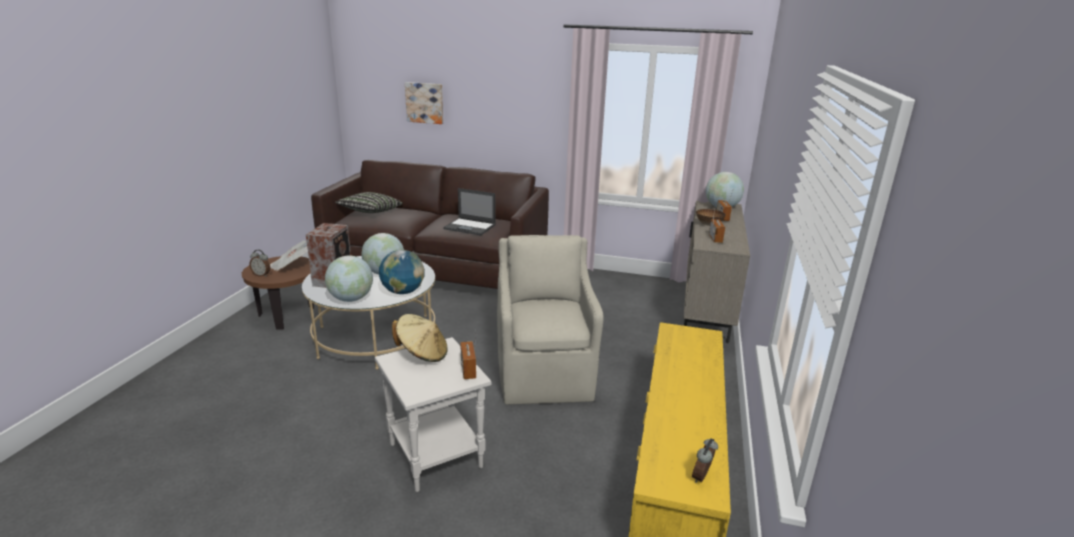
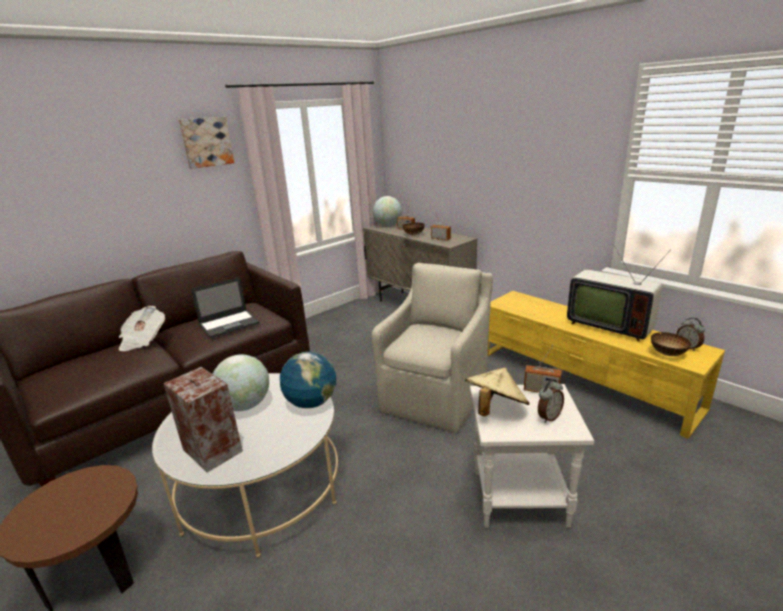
camera: 55 degrees left, 0 degrees up
(262, 275) = (64, 532): alarm clock -> alarm clock (548, 417)
(291, 266) = (80, 492): newspaper -> newspaper (143, 340)
(351, 299) = (286, 444): globe -> none
(370, 212) = (69, 374): pillow -> none
(425, 102) = (53, 208): picture -> picture (206, 142)
(544, 374) = (436, 396): beige armchair -> beige armchair turned 90 degrees clockwise
(664, 461) = (668, 354): none -> bowl
(699, 409) = (609, 325): none -> television

